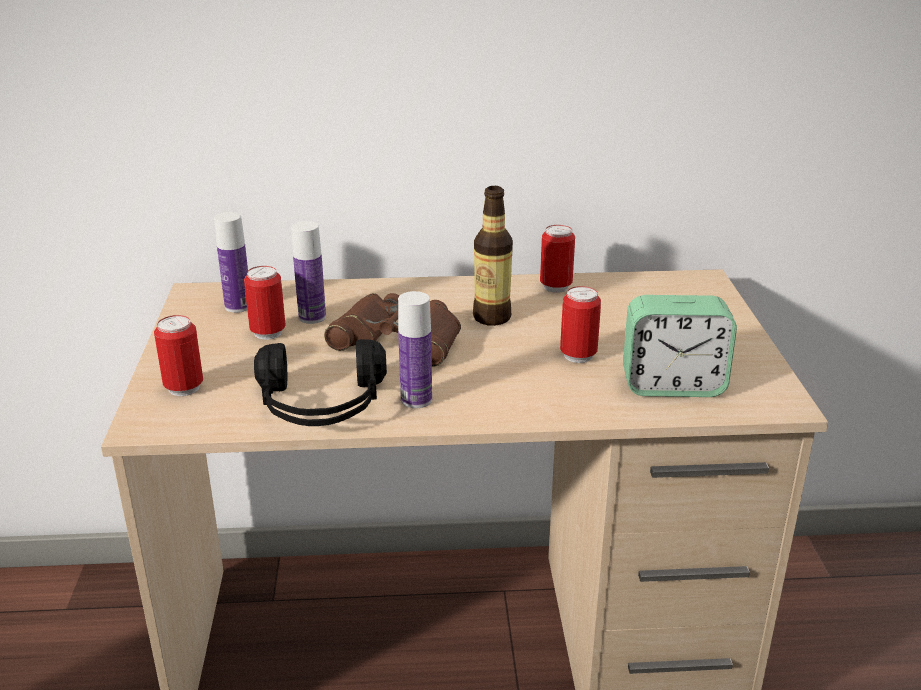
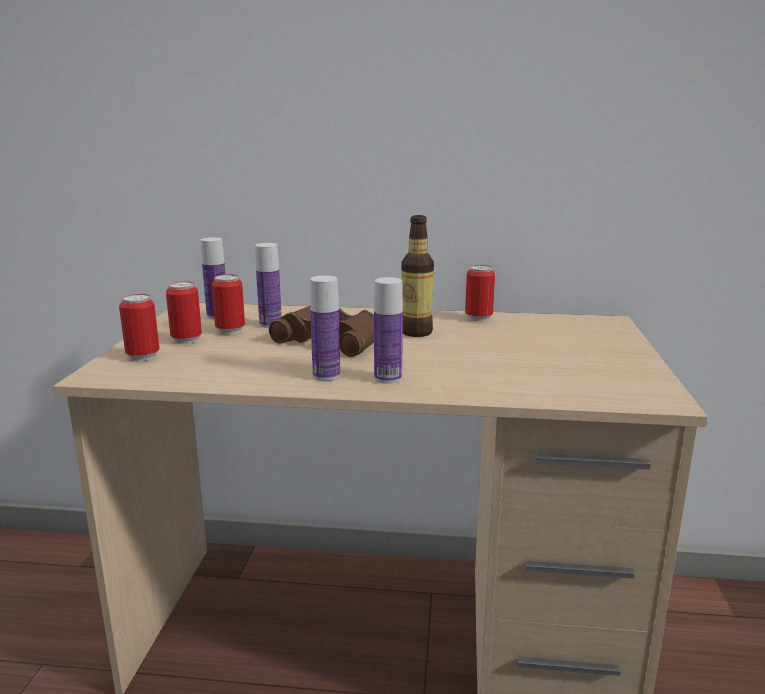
camera: 10 degrees right, 10 degrees down
(321, 405) = (245, 374): black headphones -> none
(487, 398) = (388, 378): none -> bottle
(578, 355) = (480, 358): can -> can (186, 340)
(672, 385) = (560, 381): alarm clock -> none

